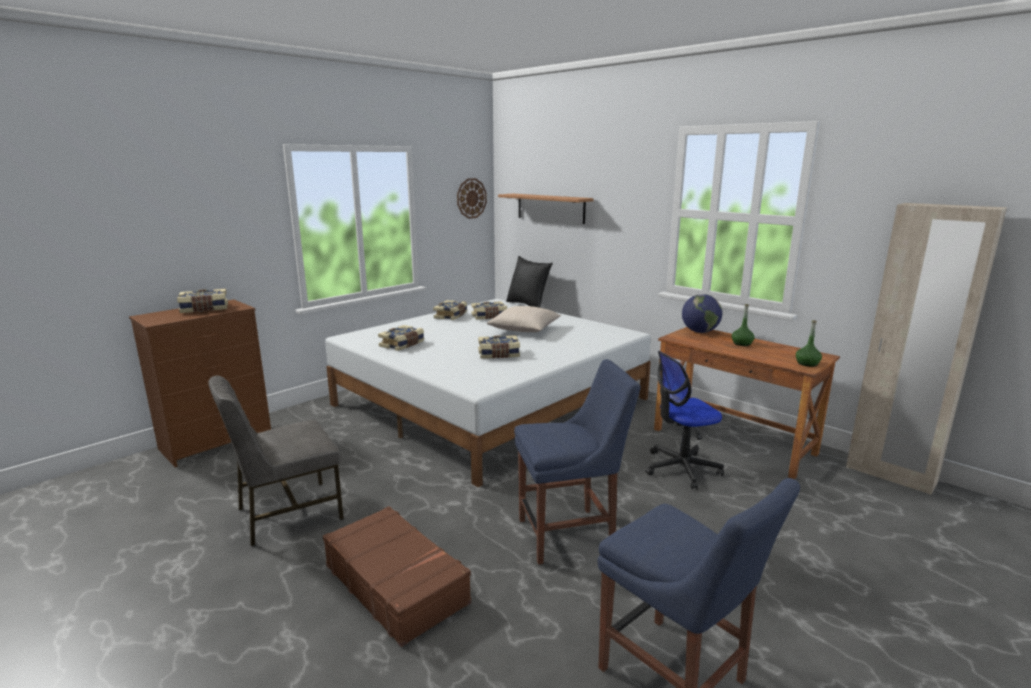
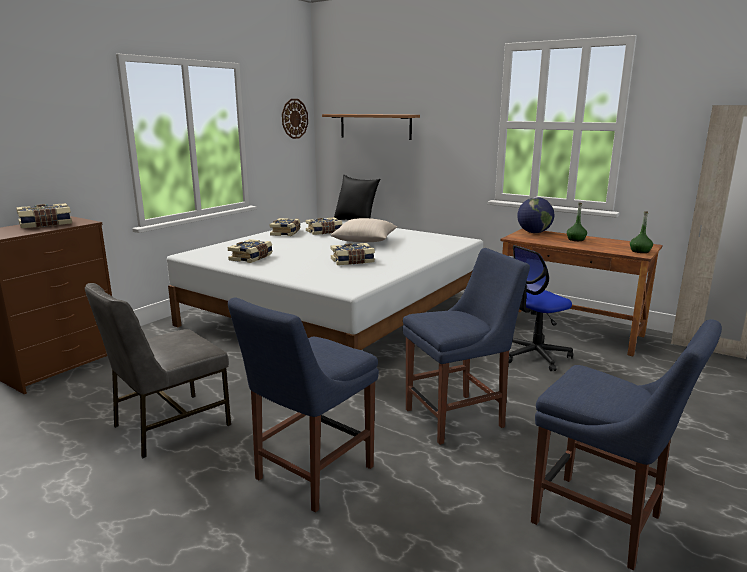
camera: 10 degrees left, 0 degrees up
(396, 583) = (310, 475): brown suitcase -> blue chair

